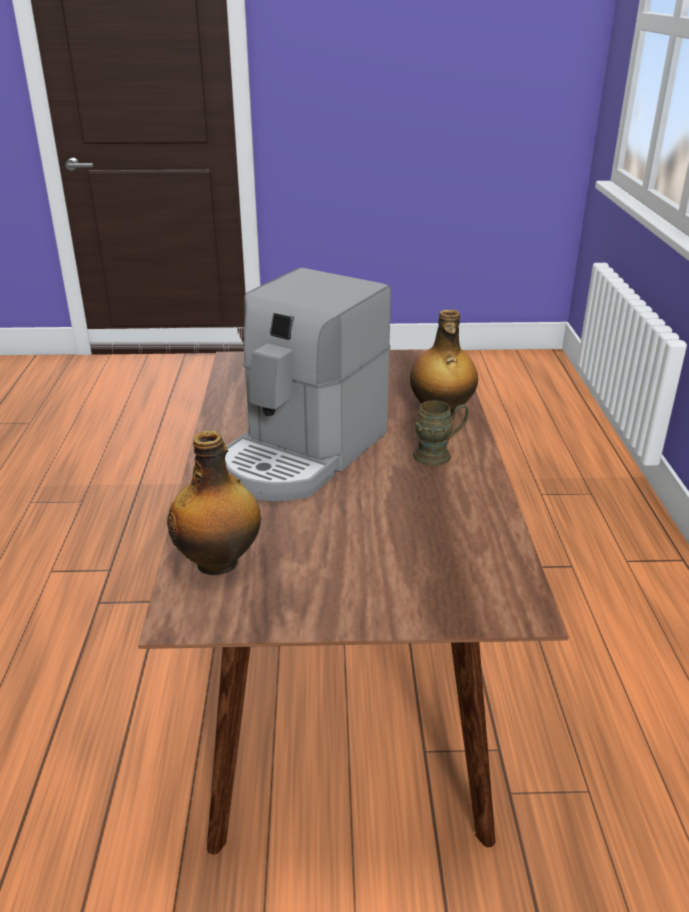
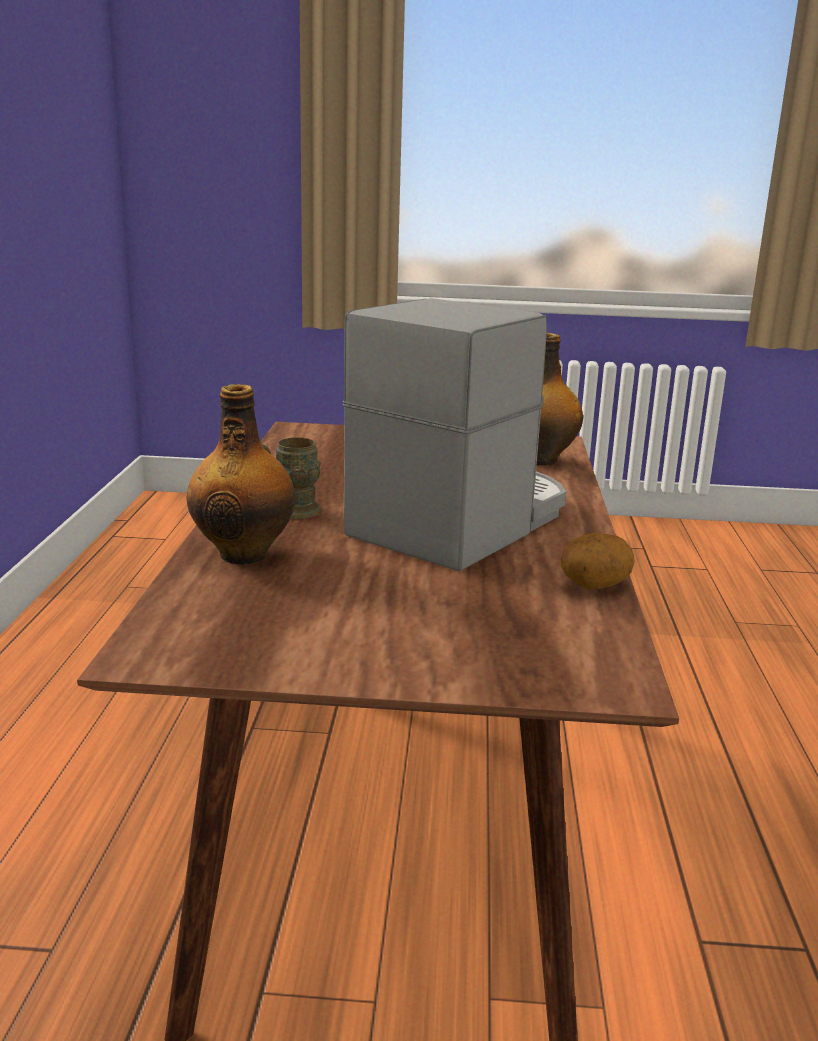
camera: 175 degrees left, 10 degrees down
(225, 406) = (594, 586): none -> potato

